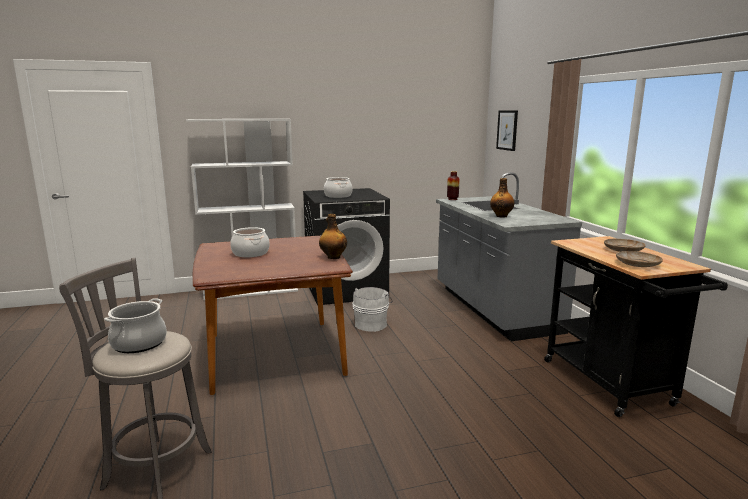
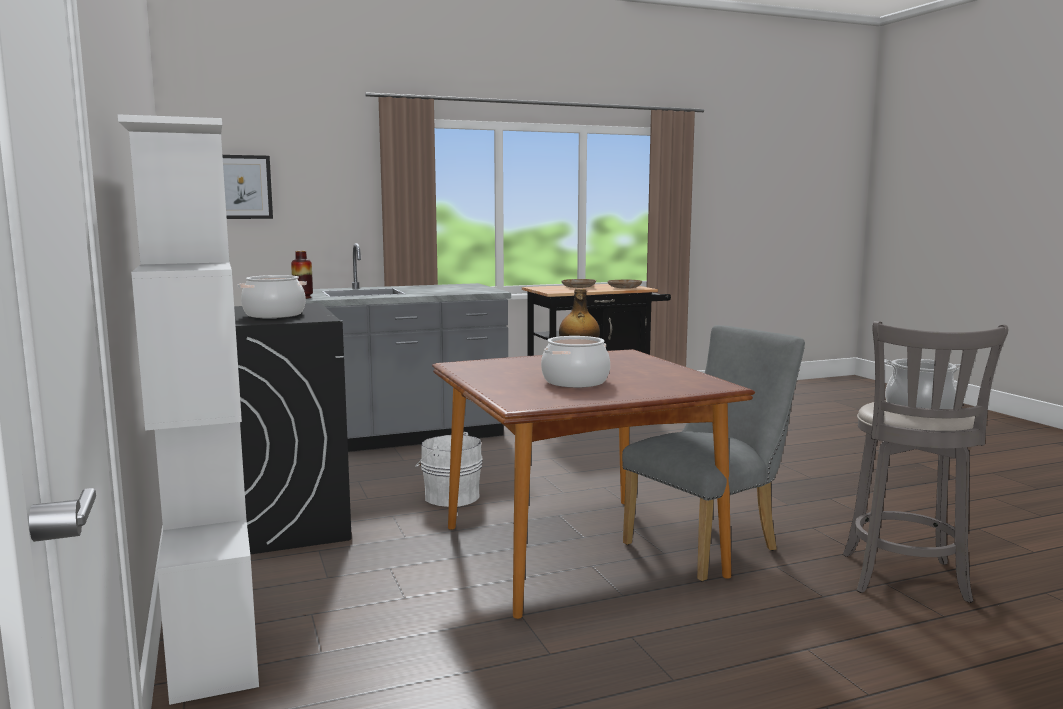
camera: 95 degrees left, 5 degrees down
(260, 396) = (709, 545): none -> grey chair
(501, 216) = (446, 291): bottle -> none

